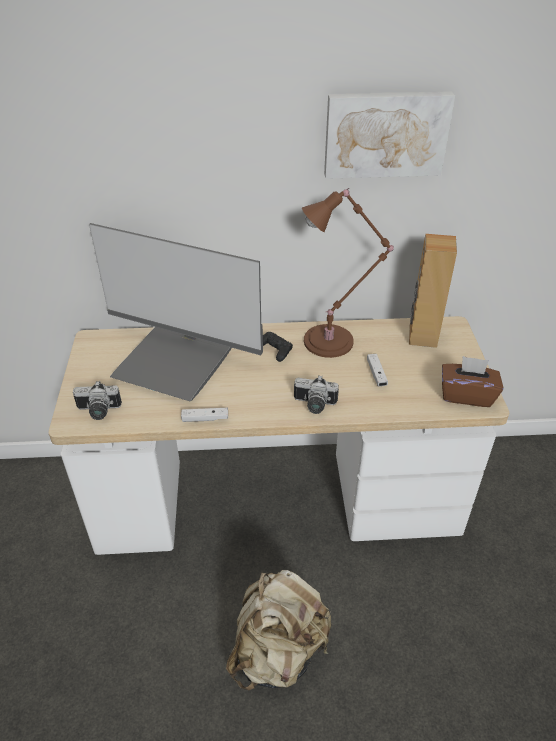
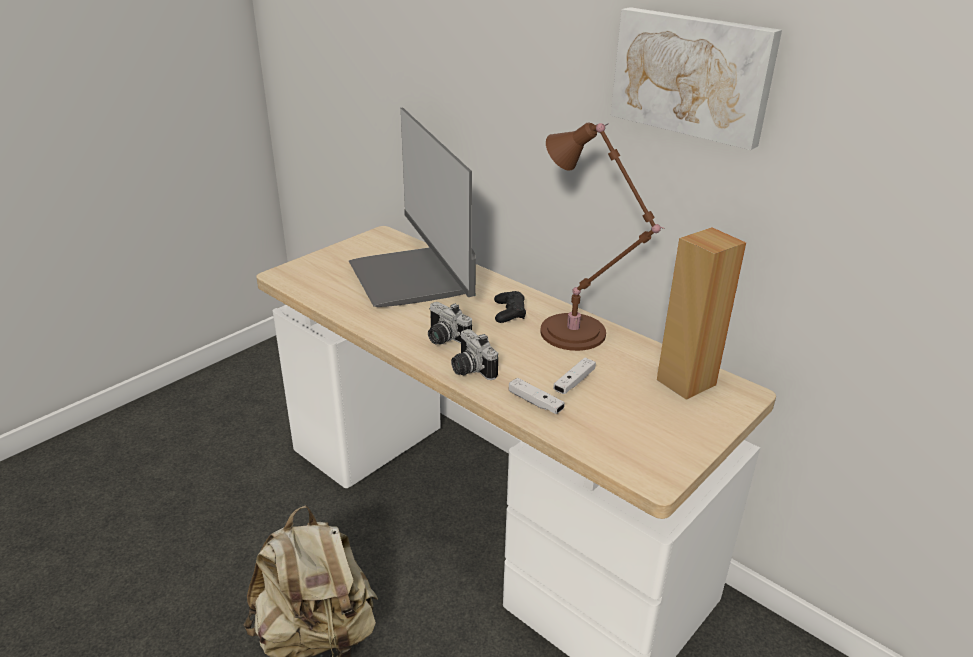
camera: 45 degrees right, 10 degrees down
(98, 411) = (307, 279): camera -> camera (443, 338)
(205, 418) = (367, 325): white game controller -> white game controller (535, 402)
(466, 395) = (644, 456): brown tissue box -> none

